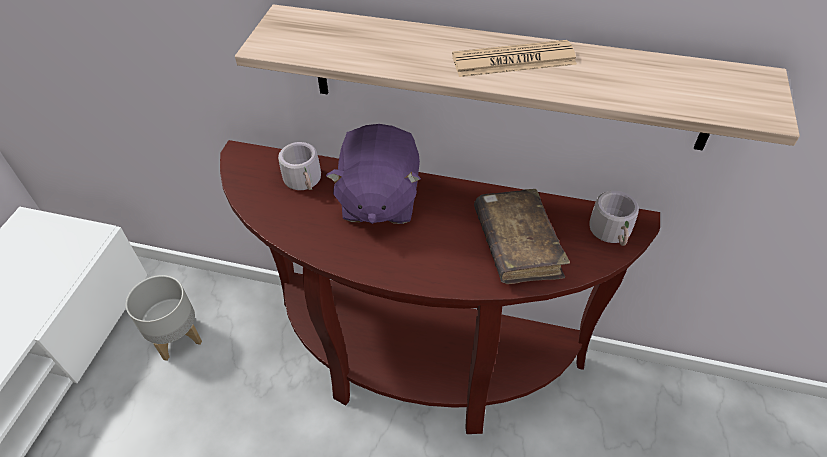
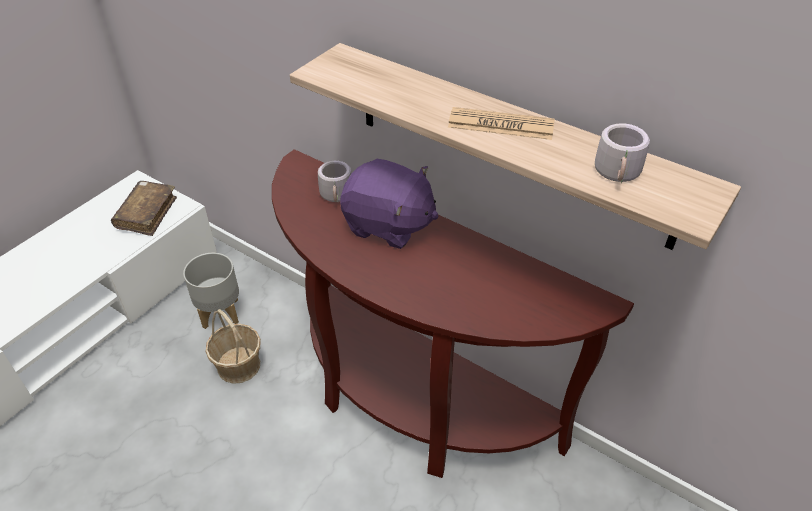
camera: 20 degrees right, 5 degrees down
(223, 388) = (239, 365): none -> basket
(378, 200) = (388, 225): purple plush toy -> purple plush toy turned 90 degrees counterclockwise
(517, 245) = (486, 292): brown book -> brown book (147, 214)
(613, 233) = (579, 307): grey mug -> grey mug (620, 174)

